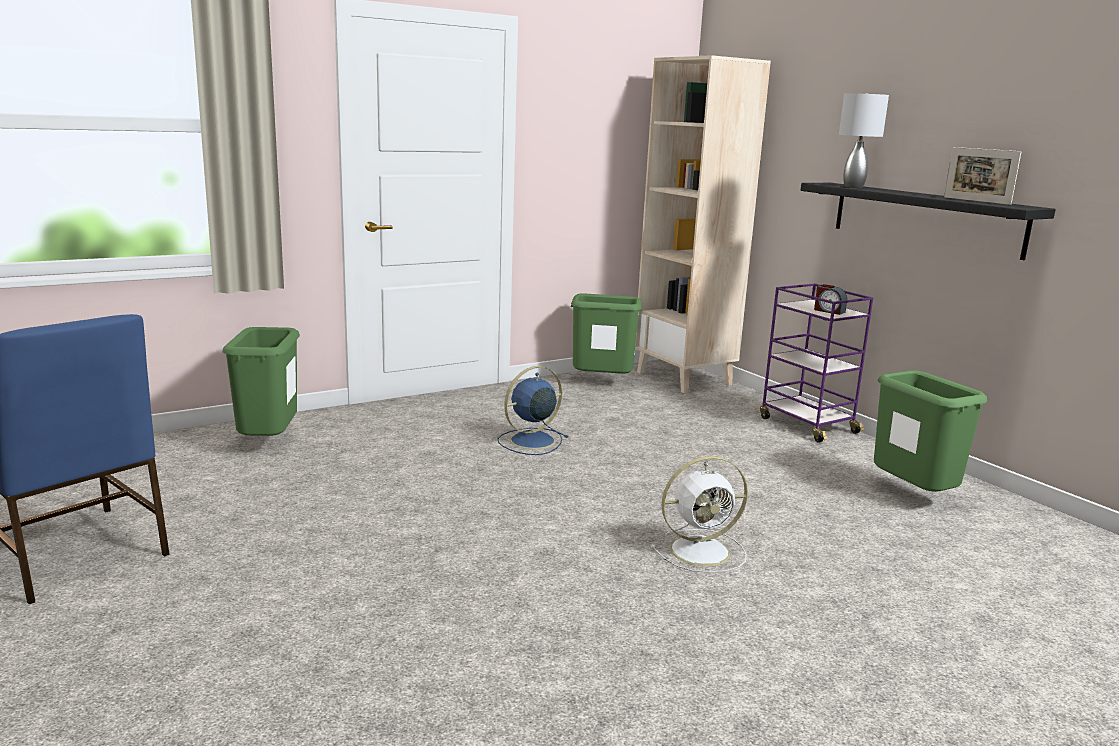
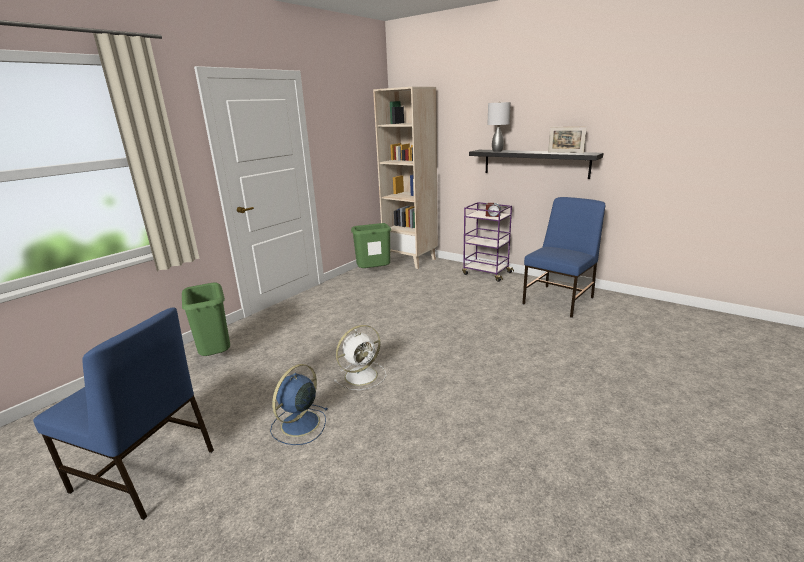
camera: 20 degrees left, 5 degrees up
(530, 441) = (365, 315): blue fan -> blue fan (299, 424)
(702, 551) = (498, 355): white fan -> white fan (362, 375)
(913, 497) = (559, 300): green trash can -> blue chair

